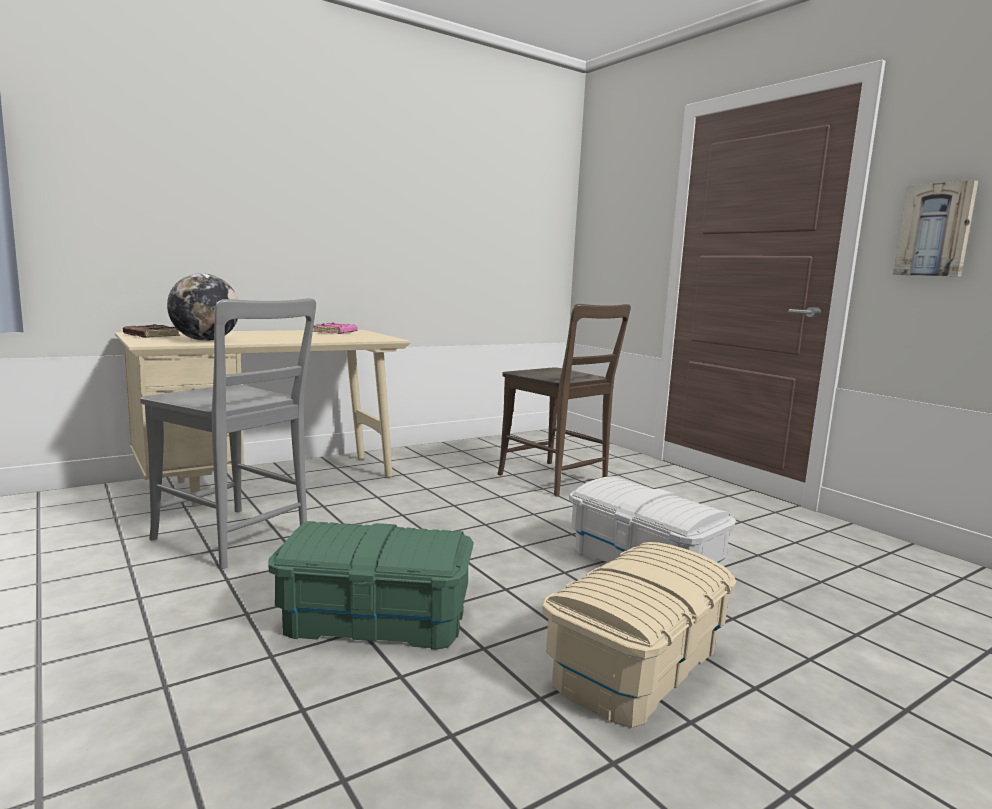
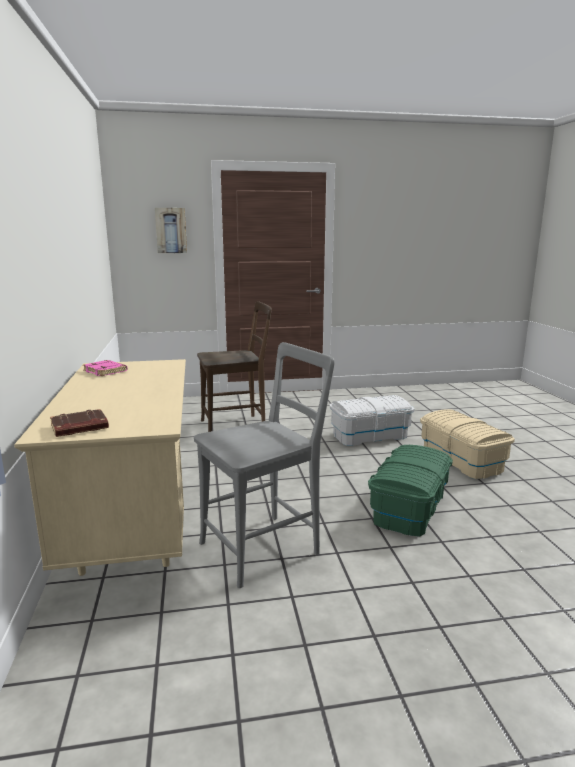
camera: 65 degrees left, 5 degrees up
(205, 340) = (144, 409): globe -> none
(935, 230) = (366, 248): picture -> picture (171, 230)

